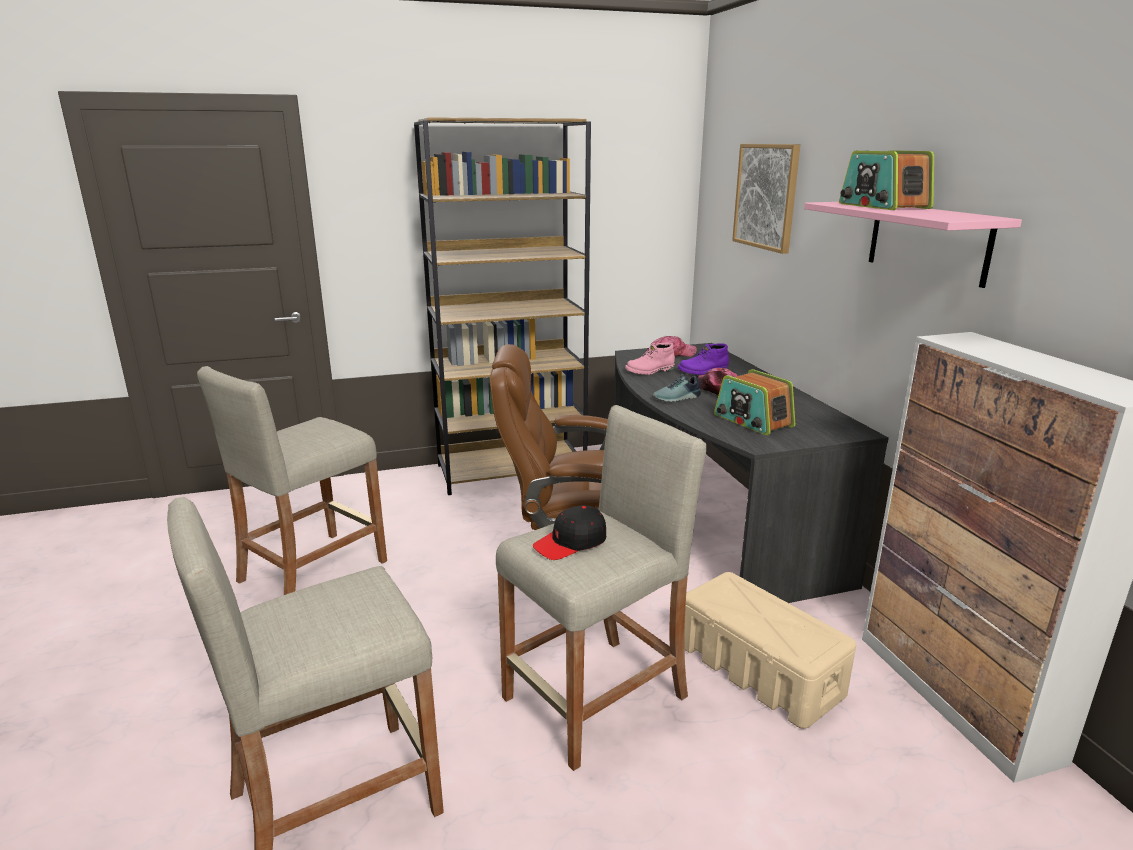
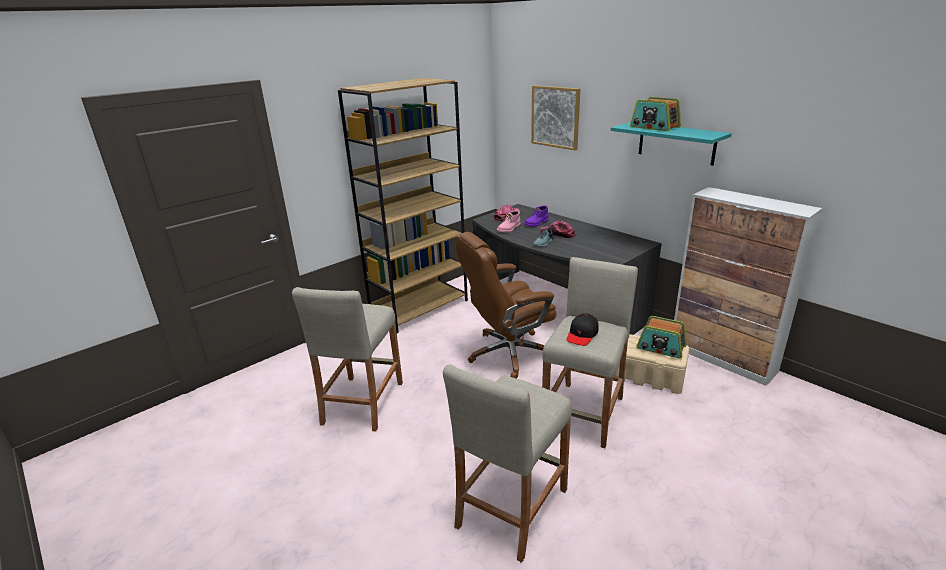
camera: 25 degrees left, 5 degrees up
(752, 421) = (595, 248): radio -> radio (661, 348)
(927, 241) = (676, 143): pink shelf -> turquoise shelf

